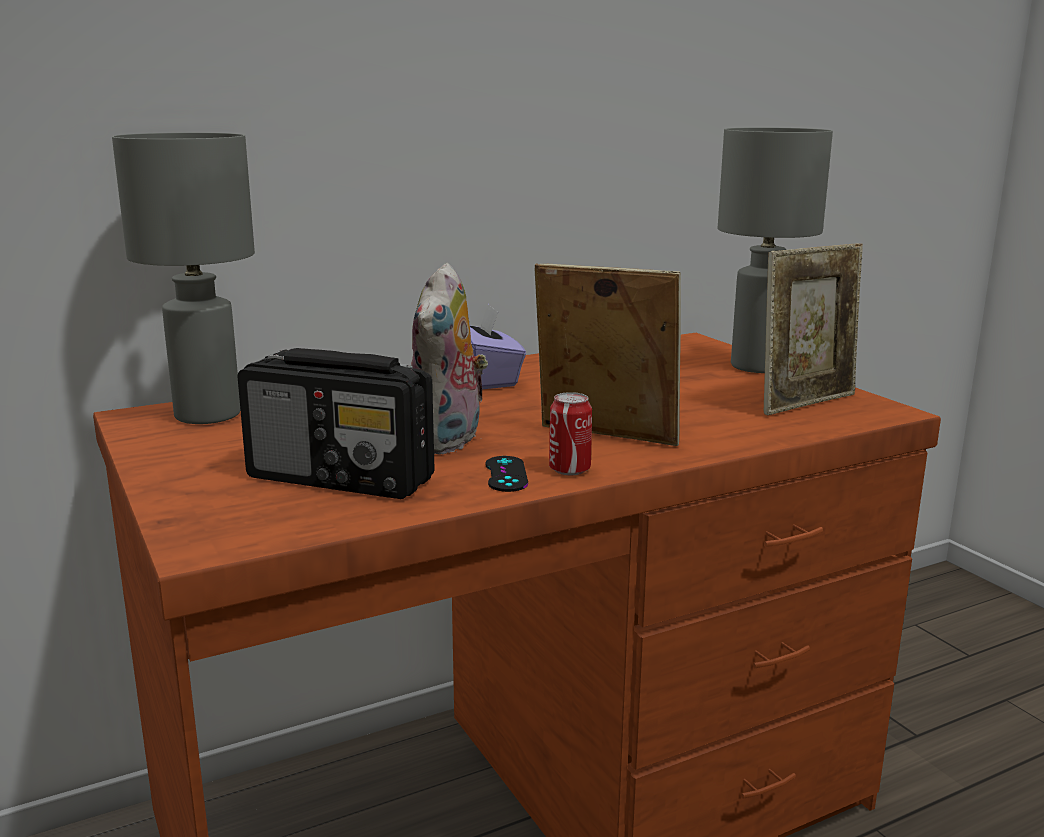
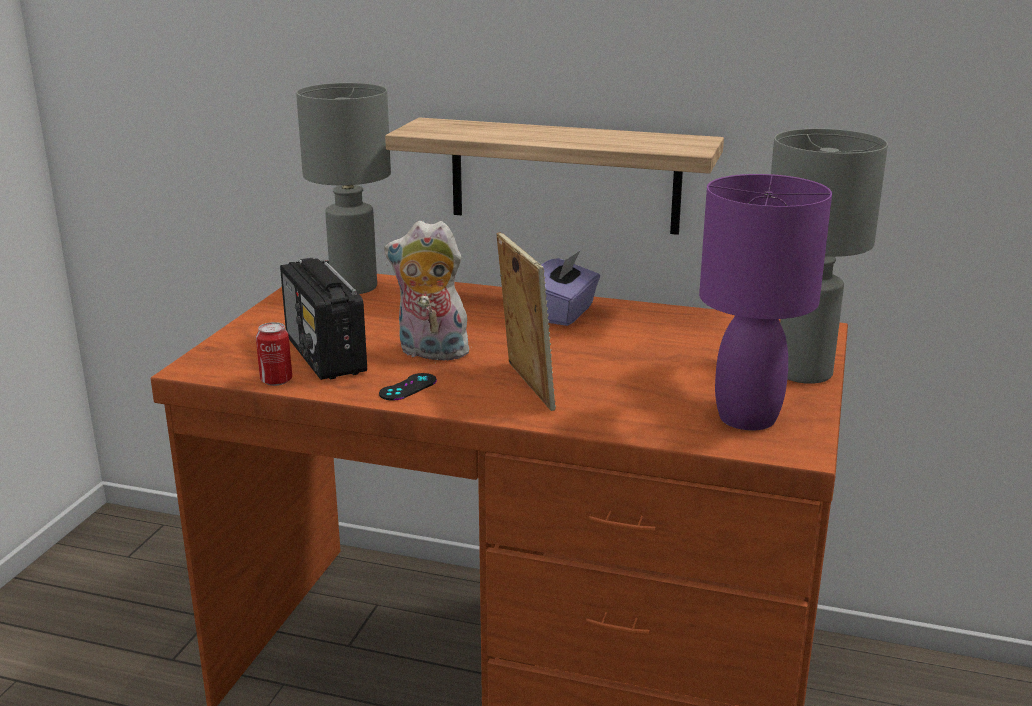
camera: 45 degrees right, 5 degrees up
(425, 229) = (564, 175): none -> shelf
(448, 442) = (430, 353): plush toy -> plush toy turned 45 degrees clockwise
(569, 469) = (448, 399): can -> can (276, 380)
(806, 403) = (748, 418): picture frame -> purple table lamp

